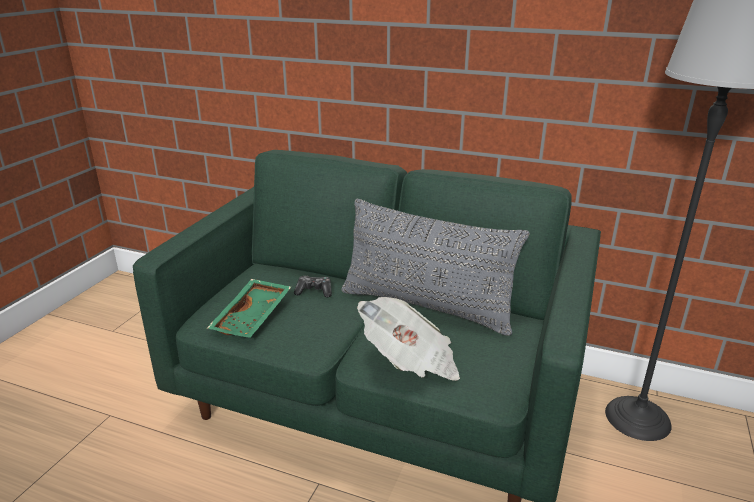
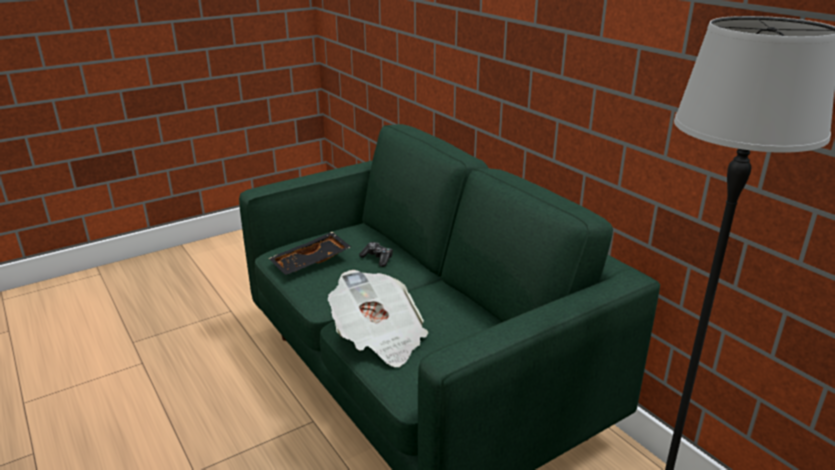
camera: 35 degrees right, 0 degrees up
(253, 317) = (311, 263): green tray -> black tray
(426, 306) = (450, 302): grey pillow -> none

